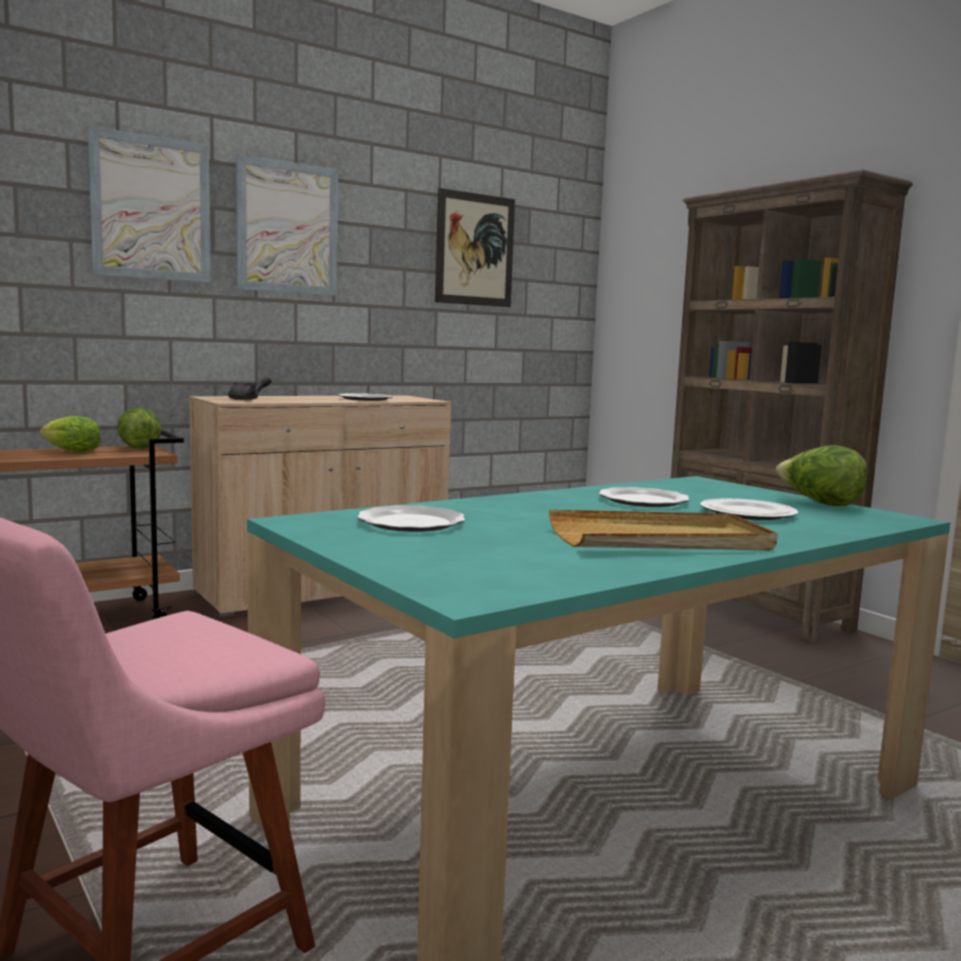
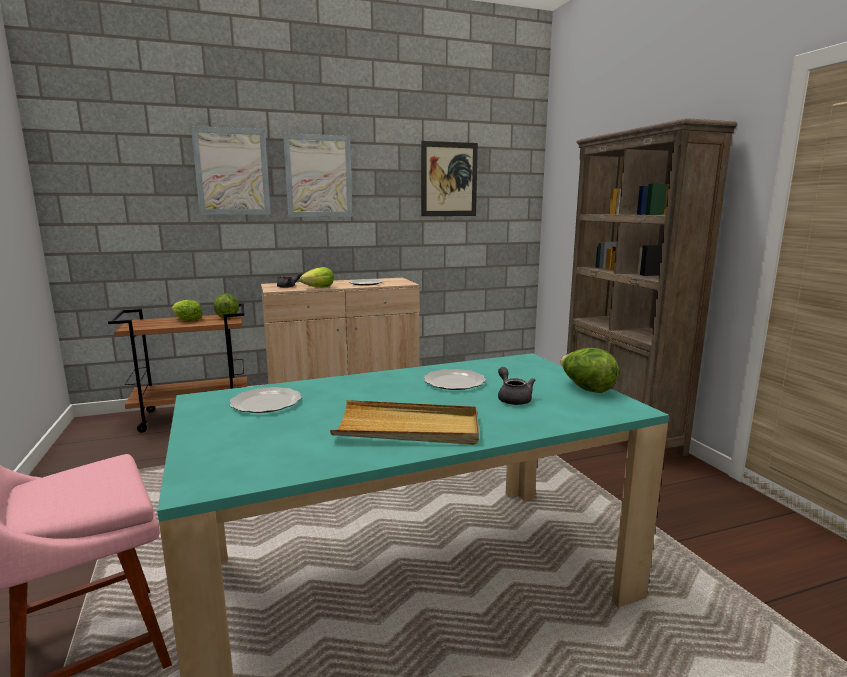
camera: 15 degrees right, 5 degrees up
(301, 401) = (319, 287): none -> lettuce
(746, 513) = (513, 398): plate -> grey teapot

